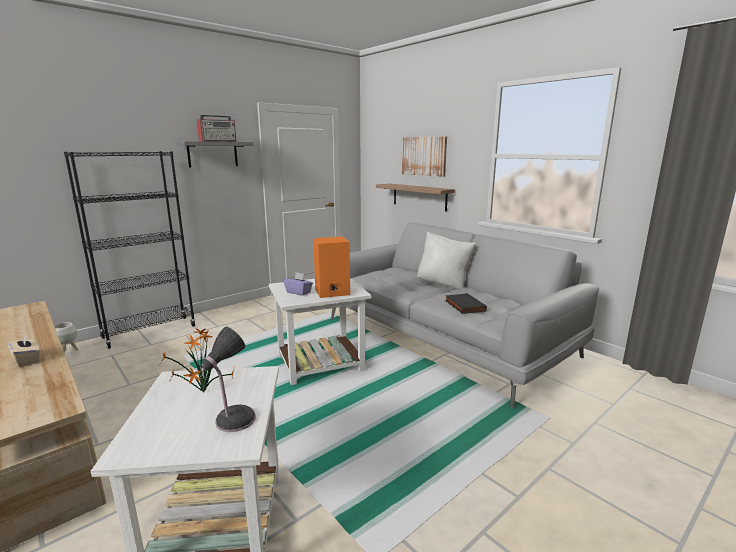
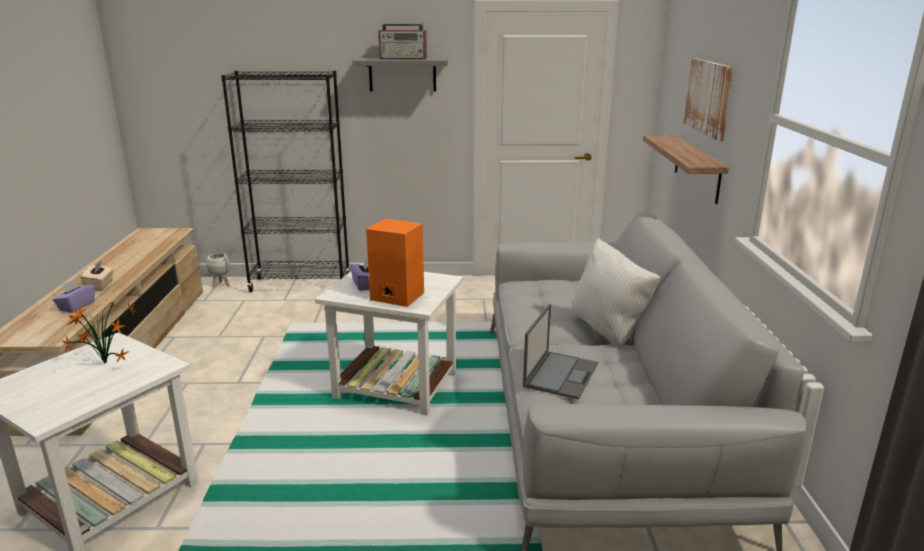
camera: 40 degrees right, 5 degrees up
(34, 380) = (76, 306): none -> purple tissue box
(233, 421) = (76, 398): table lamp -> none
(463, 306) = (561, 374): black book -> laptop

